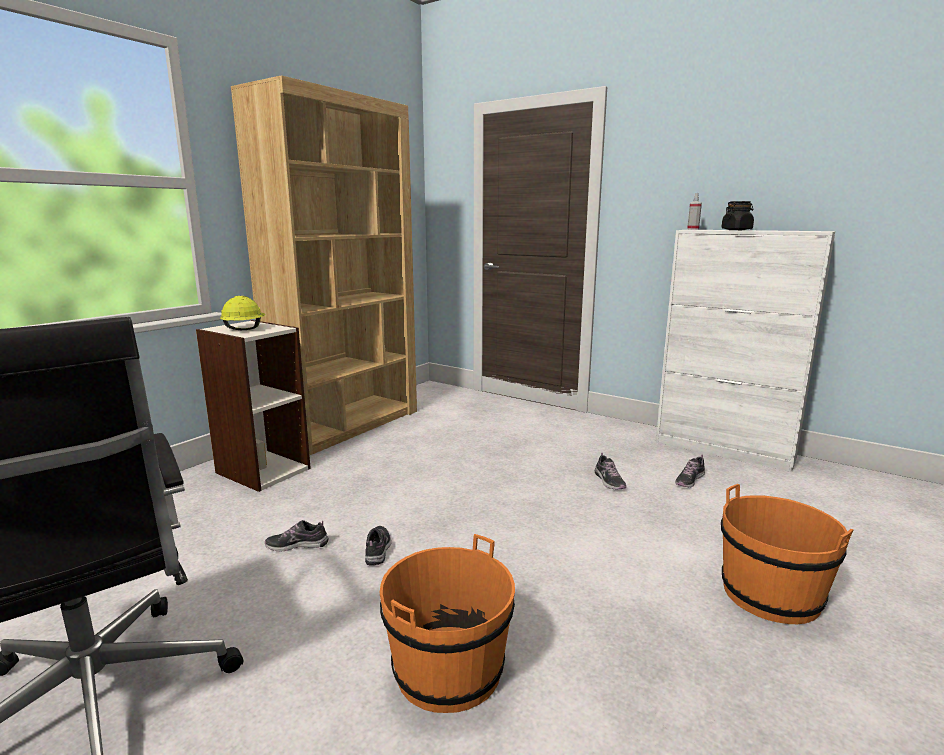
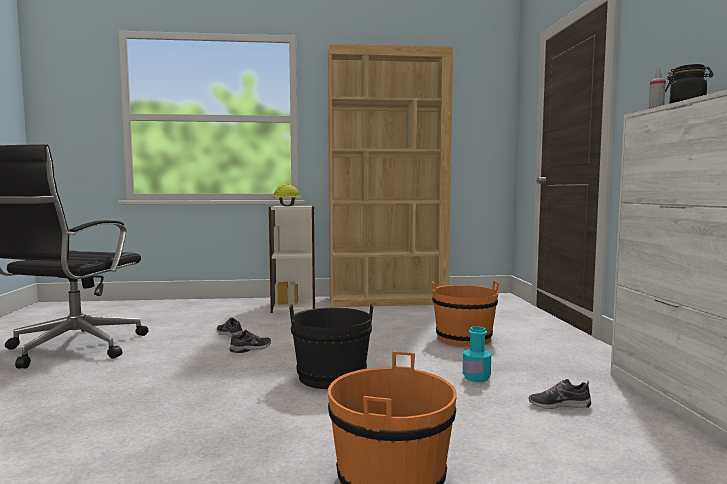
camera: 50 degrees right, 10 degrees down
(448, 669) = (153, 395): orange bucket -> orange bucket (463, 338)
(531, 536) = (331, 376): none -> black bucket
(609, 481) = (476, 377): shoe -> turquoise bottle

